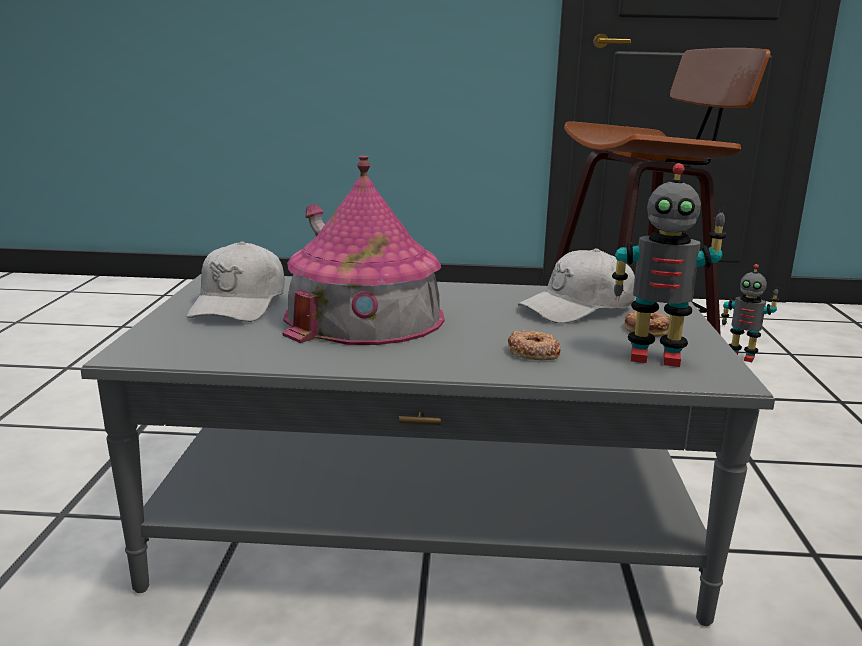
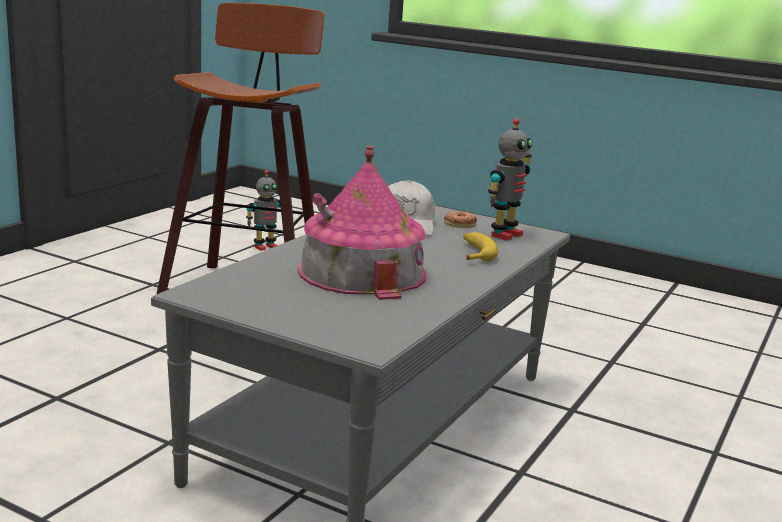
camera: 65 degrees left, 0 degrees up
(239, 304) = (283, 298): white cap -> none
(533, 352) = (475, 253): donut -> banana

